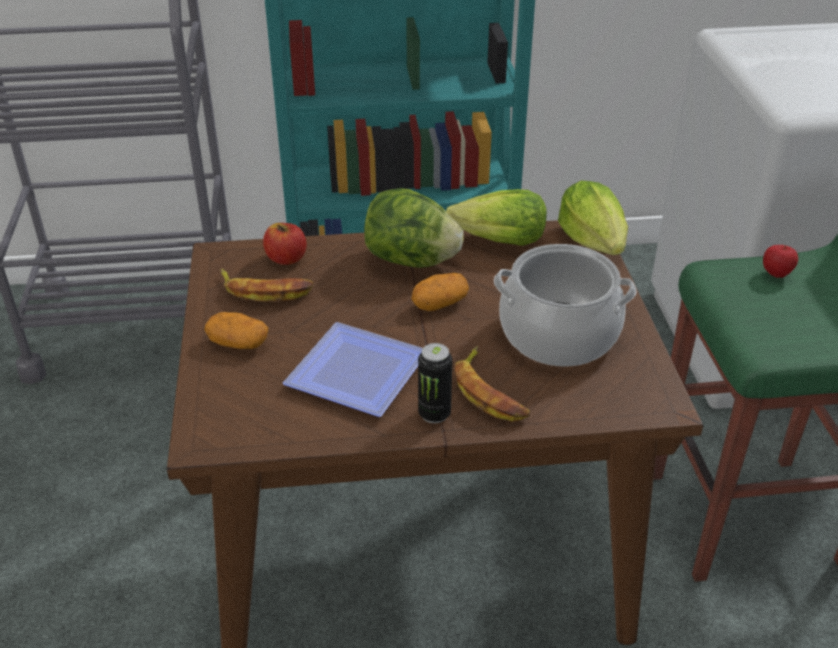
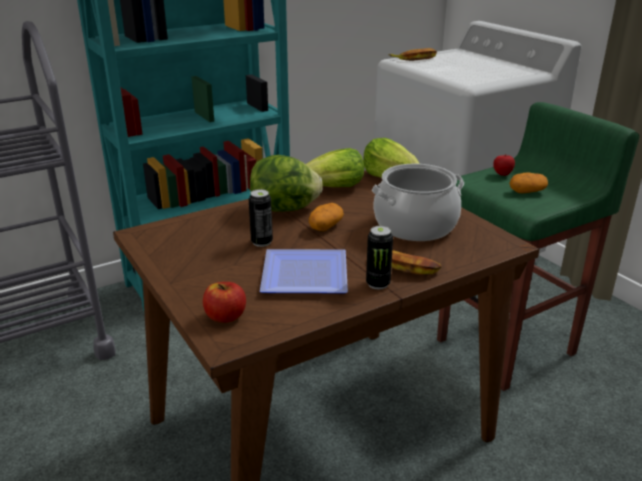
camera: 25 degrees left, 10 degrees down
(238, 344) = (201, 280): potato -> potato (527, 192)
(265, 290) = (195, 246): banana -> banana (414, 58)
(286, 258) = (195, 225): apple -> apple (225, 316)
(344, 307) = (262, 242): none -> can

